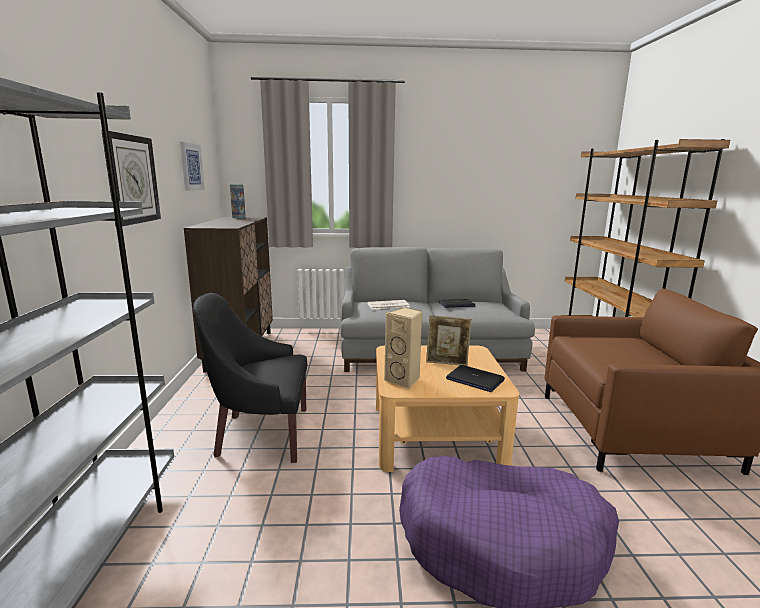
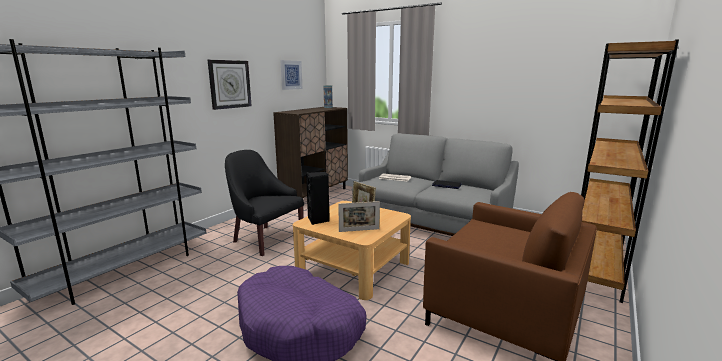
camera: 35 degrees right, 0 degrees up
(404, 380) = (318, 220): beige speaker -> black speaker
(474, 379) = (359, 230): laptop -> picture frame

